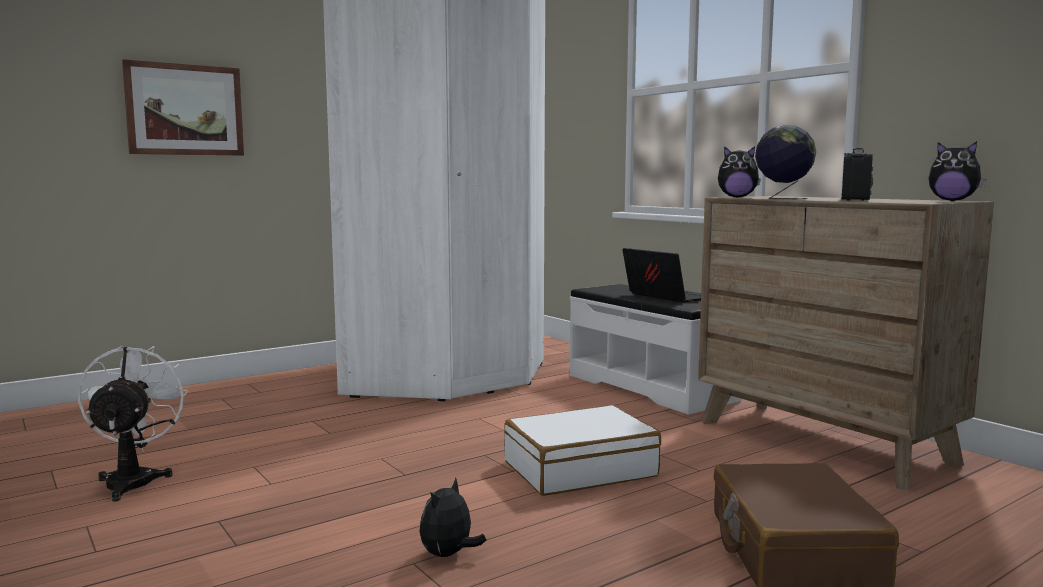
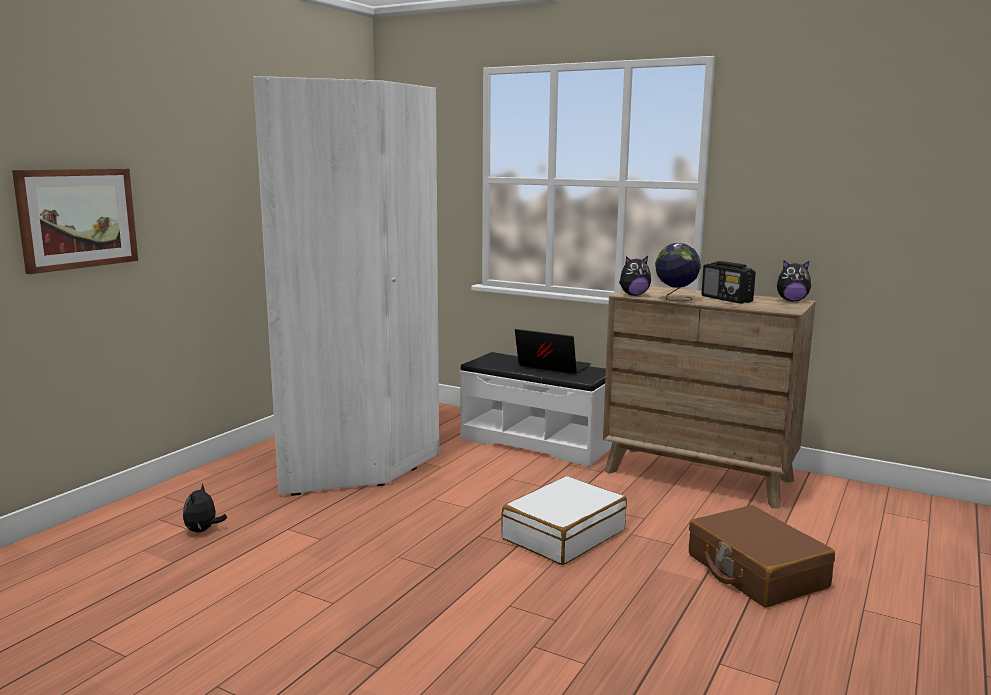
camera: 25 degrees left, 5 degrees up
(134, 479) = (195, 629): white fan -> none
(449, 555) = (551, 632): plush toy -> plush toy (203, 530)
(855, 199) = (727, 299): radio -> radio turned 150 degrees clockwise

